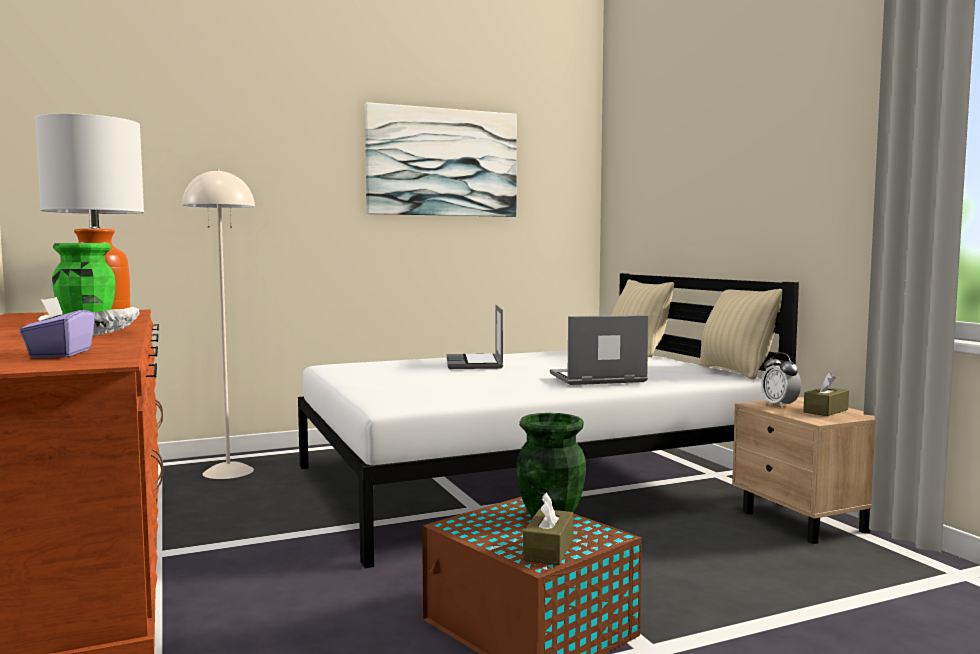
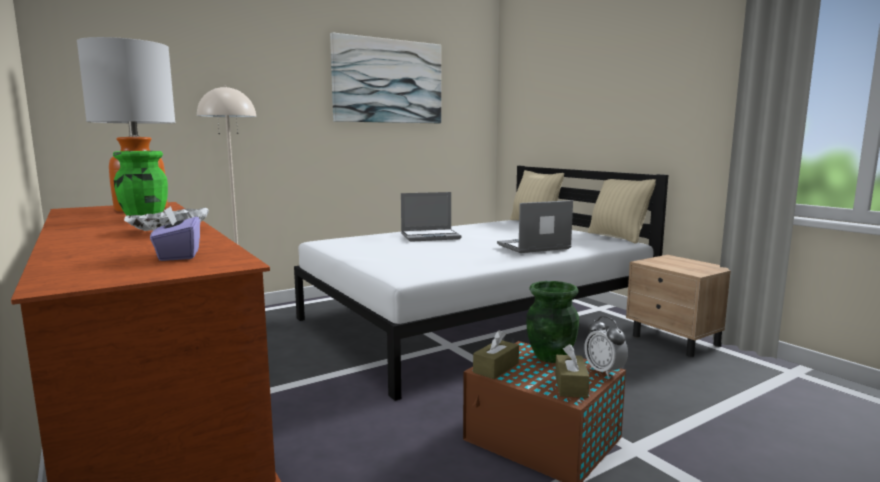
camera: 10 degrees left, 5 degrees up
(475, 364) = (431, 236): laptop -> laptop turned 90 degrees counterclockwise
(779, 405) = (660, 262): alarm clock -> alarm clock (604, 371)
(825, 411) = (694, 265): brown tissue box -> brown tissue box (496, 368)

